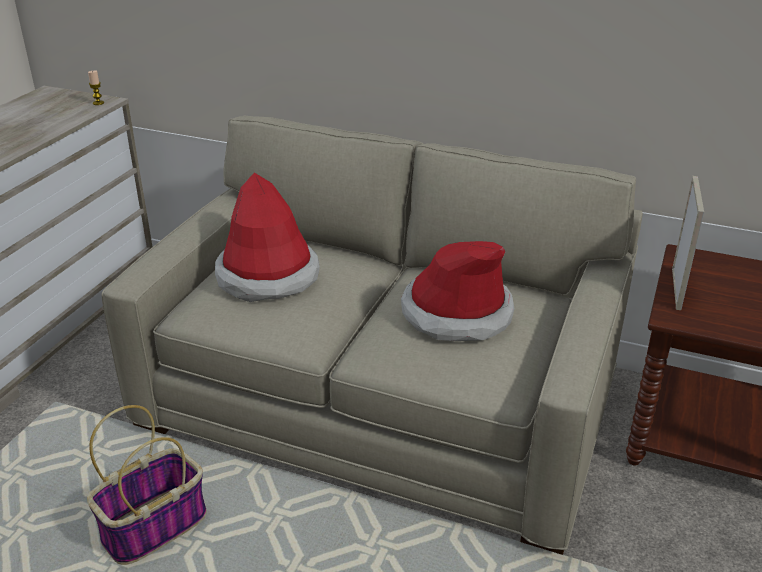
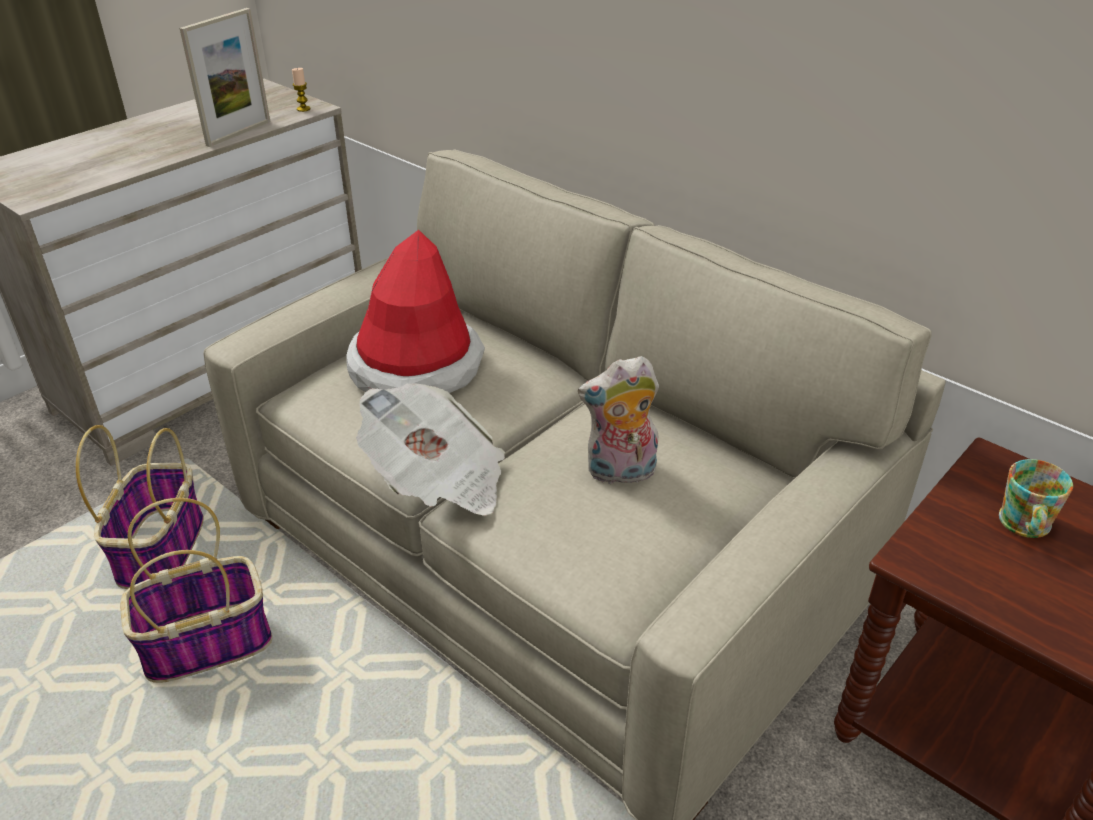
camera: 20 degrees right, 5 degrees up
(73, 471) = (161, 548): none -> basket
(333, 344) = (437, 479): none -> newspaper
(456, 313) = (620, 473): hat -> plush toy
(676, 289) = (947, 514): picture frame -> picture frame (239, 133)
(720, 286) = (1023, 526): none -> mug

